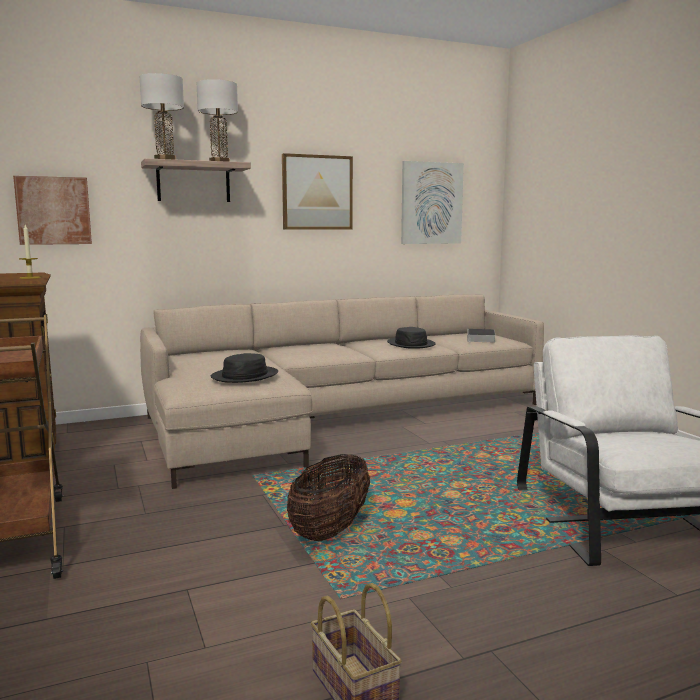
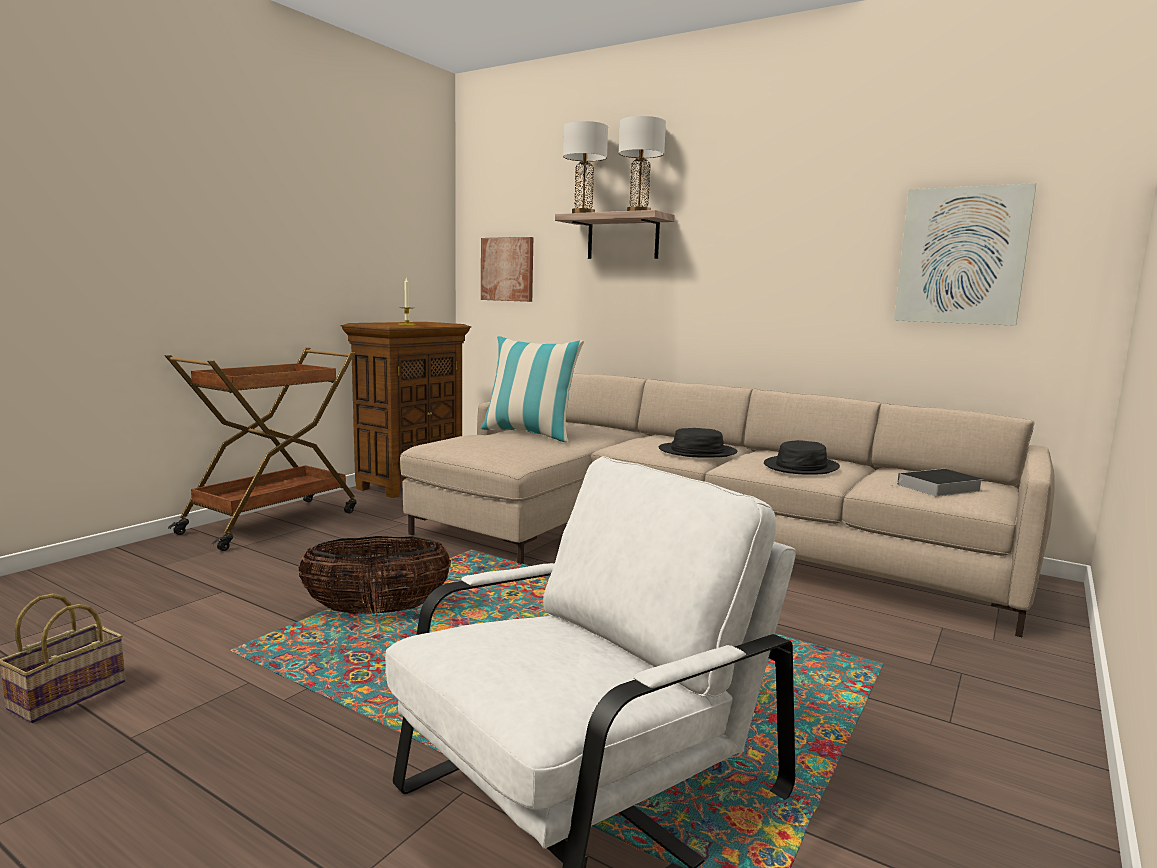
camera: 55 degrees right, 0 degrees up
(218, 365) = (529, 434): none -> pillow
(245, 376) = (500, 445): black hat -> black hat (697, 452)
(317, 192) = (765, 244): picture -> none

